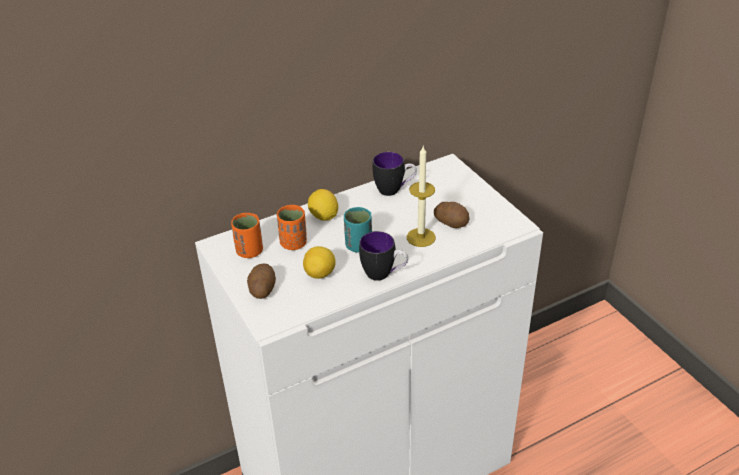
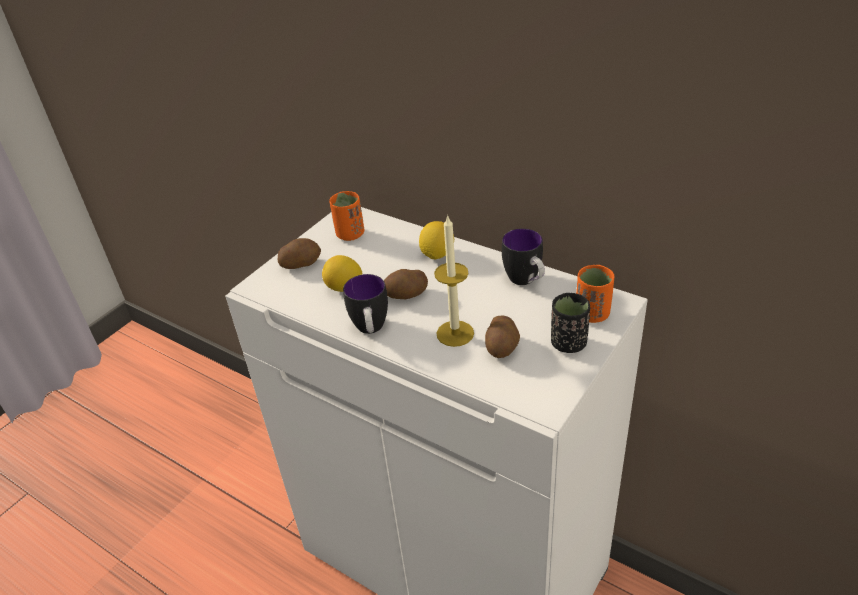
camera: 65 degrees right, 0 degrees up
(293, 243) = (380, 253): orange cup -> orange cup (592, 314)
(358, 246) = (406, 295): turquoise cup -> potato
(469, 196) = (568, 343): none -> black cup

